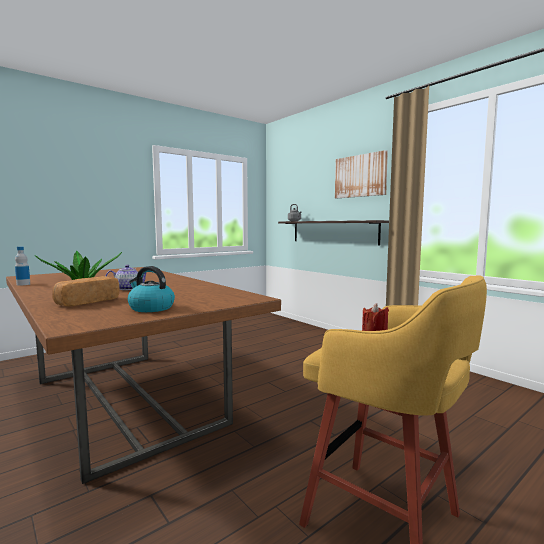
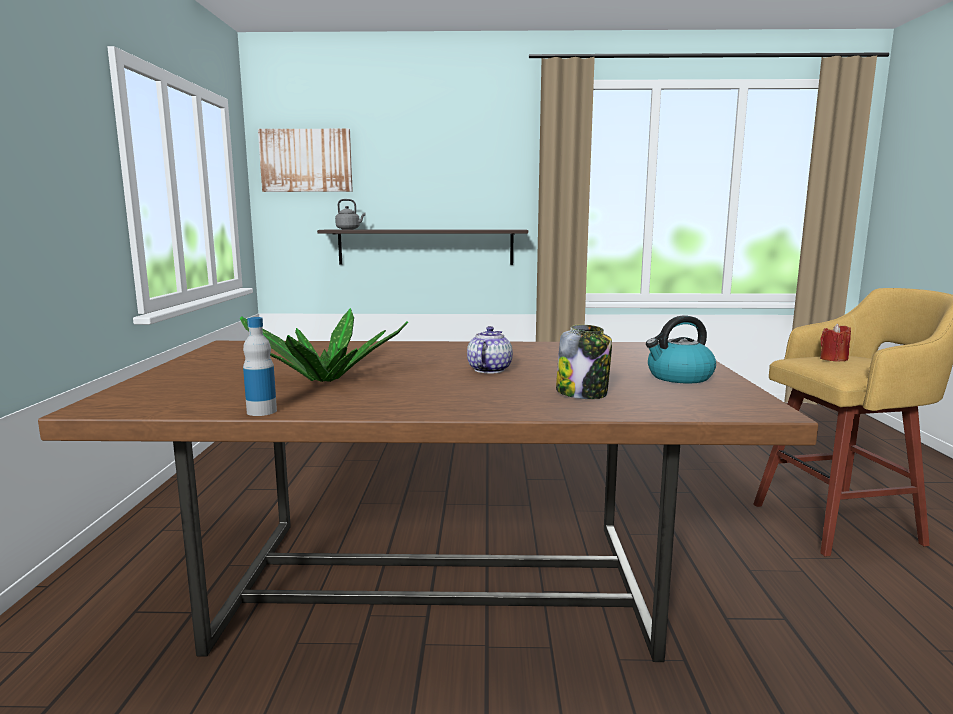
camera: 50 degrees left, 5 degrees up
(87, 302) = (582, 393): bread -> jar
(360, 176) = (475, 162): picture -> picture (306, 160)

